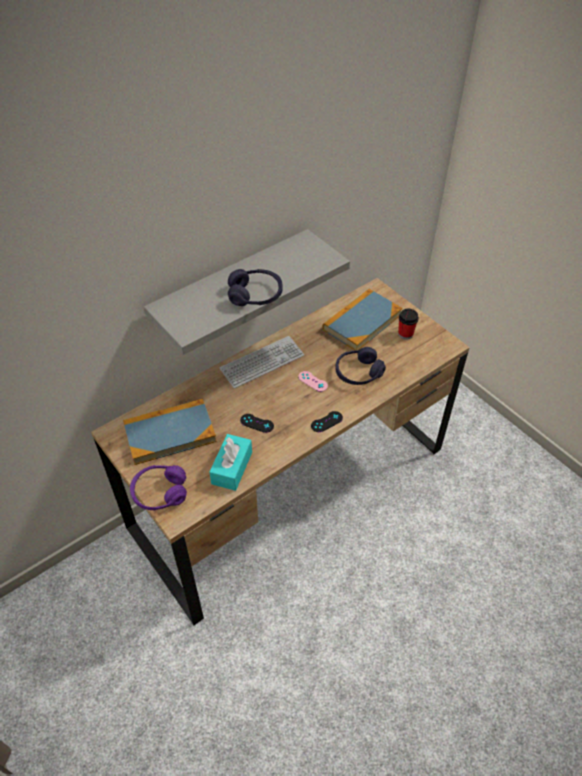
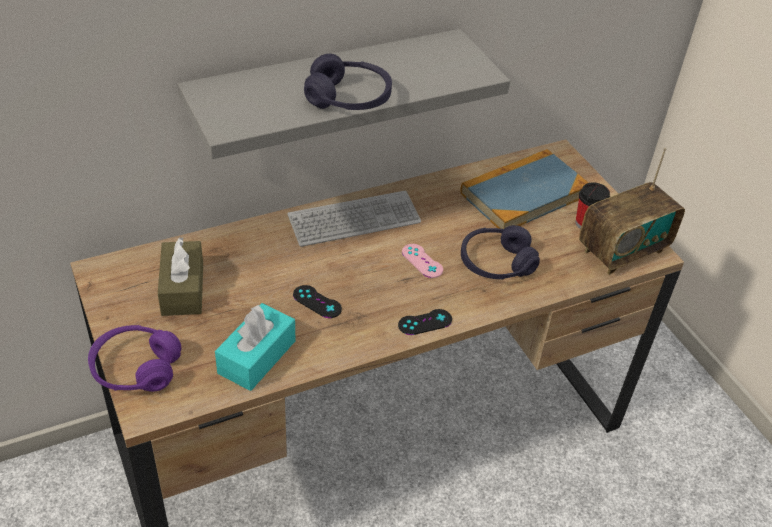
camera: 10 degrees right, 5 degrees down
(170, 433) = (182, 289): book -> brown tissue box
(431, 348) = (622, 251): none -> radio

